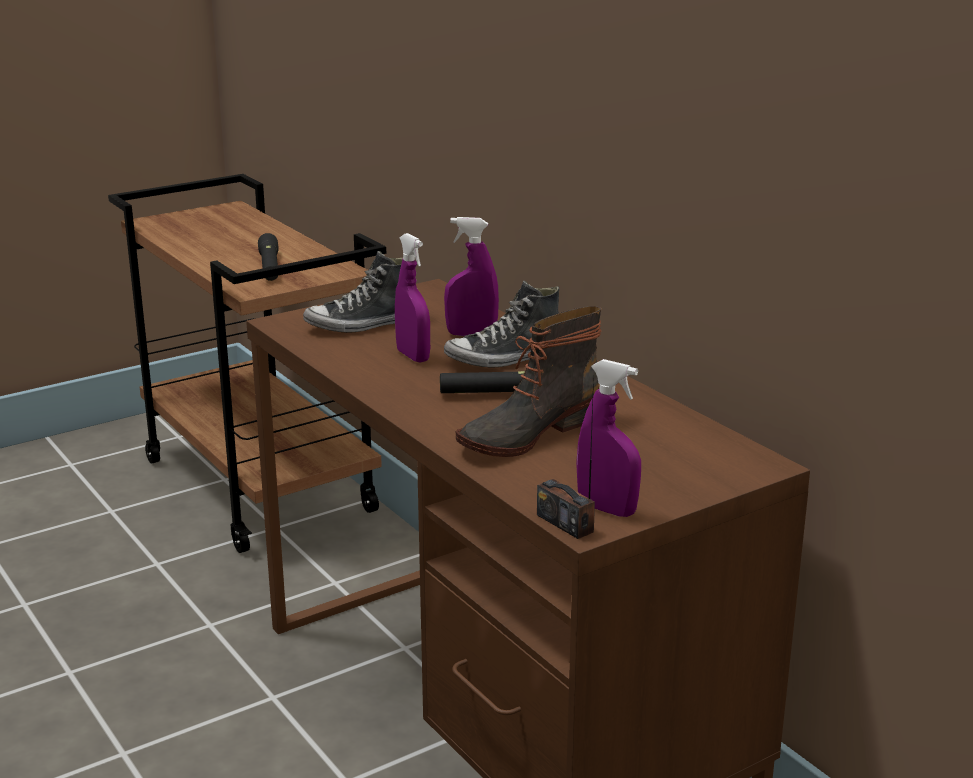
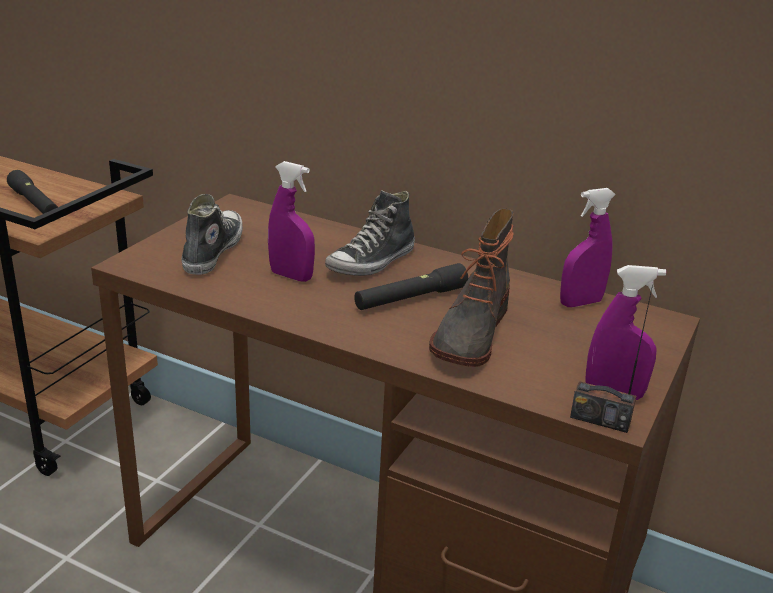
camera: 30 degrees left, 5 degrees up
(364, 324) = (212, 251): shoe -> shoe turned 150 degrees clockwise
(471, 334) = (317, 244): purple spray bottle -> purple spray bottle (580, 303)

